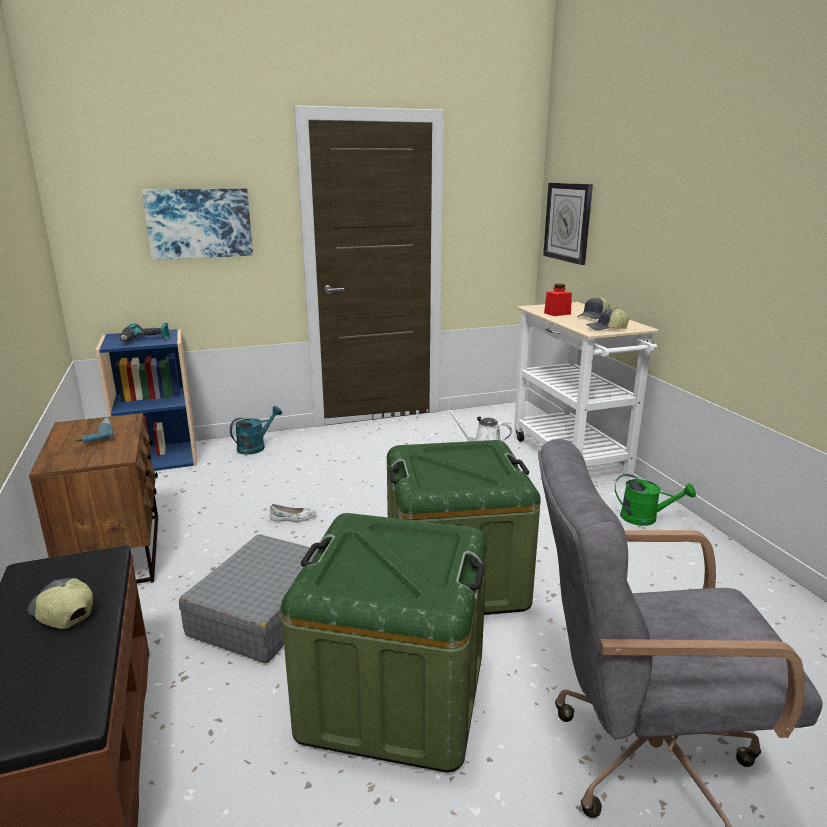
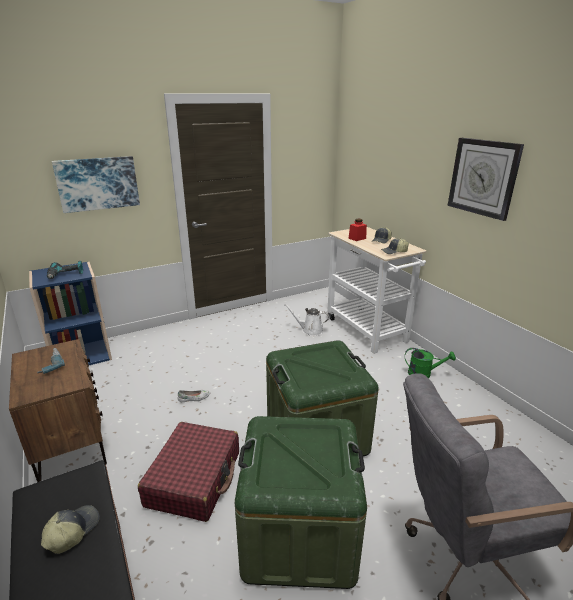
camera: 10 degrees left, 5 degrees up
(61, 613) = (72, 531): cap -> cap turned 90 degrees clockwise
(255, 447) = (151, 340): turquoise watering can -> none
(265, 612) = (194, 478): grey suitcase -> red suitcase
(568, 222) = (357, 171): wall clock -> wall clock (483, 177)

